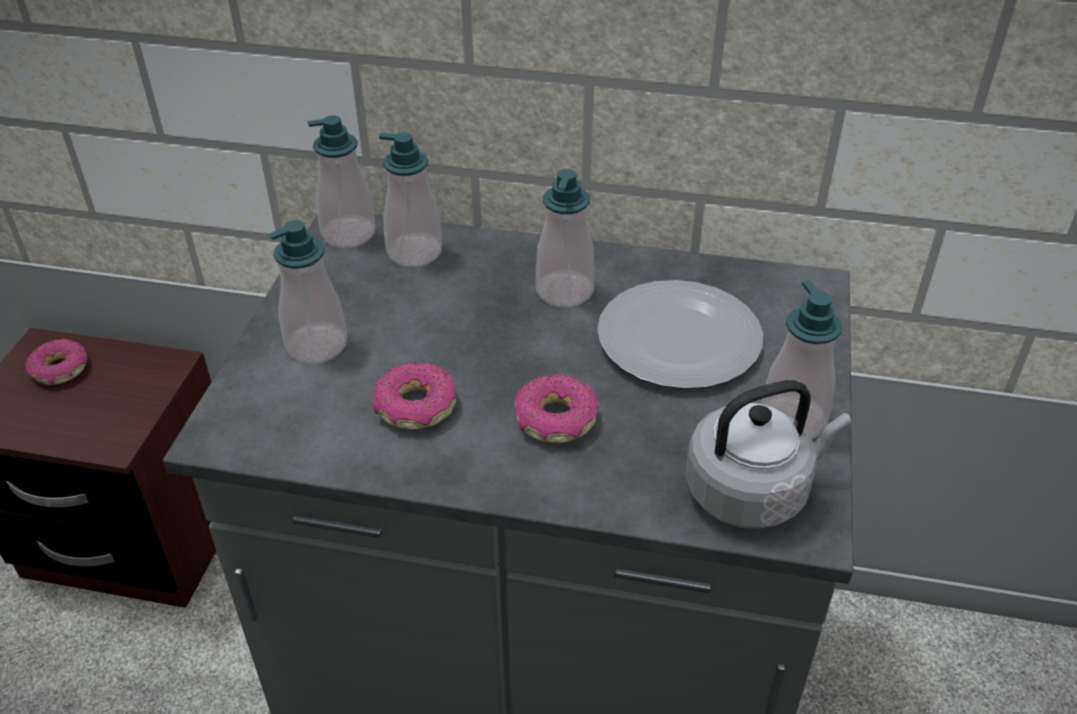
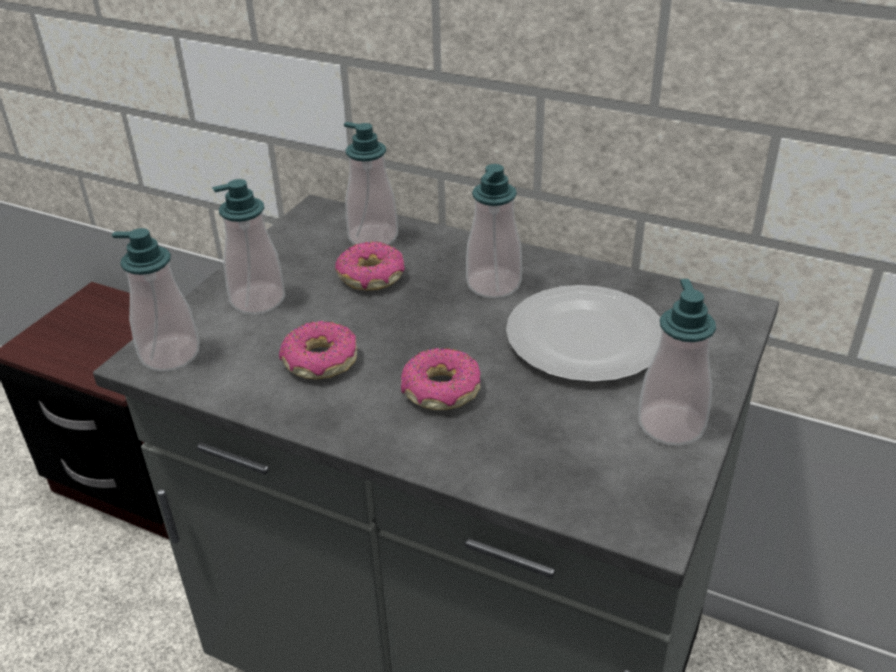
camera: 15 degrees right, 5 degrees down
(60, 370) = (101, 317): donut -> donut (371, 277)
(348, 234) = (323, 216): soap dispenser -> soap dispenser (170, 354)
(752, 491) = (605, 482): grey kettle -> none

